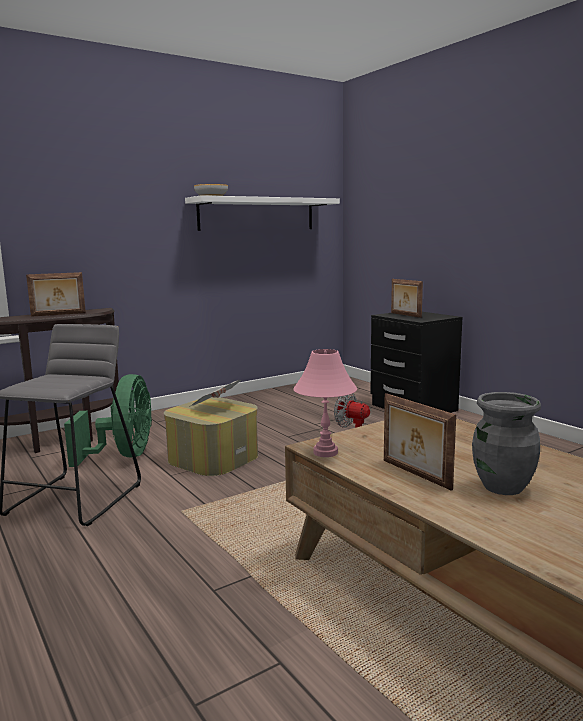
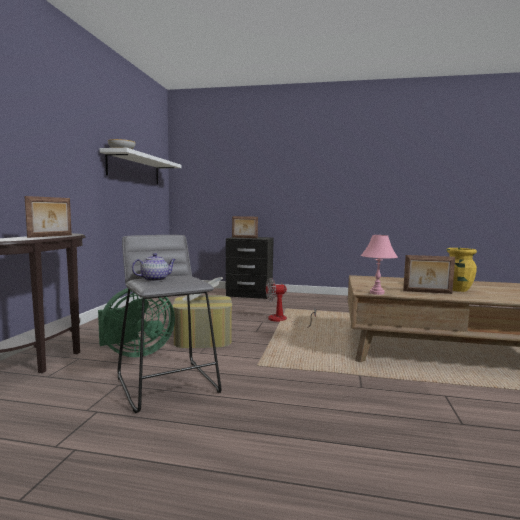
camera: 45 degrees left, 5 degrees down
(50, 378) = (155, 279): none -> teapot
(123, 456) = (135, 353): green fan -> green fan turned 105 degrees clockwise
(503, 487) = (457, 289): grey vase -> yellow vase

